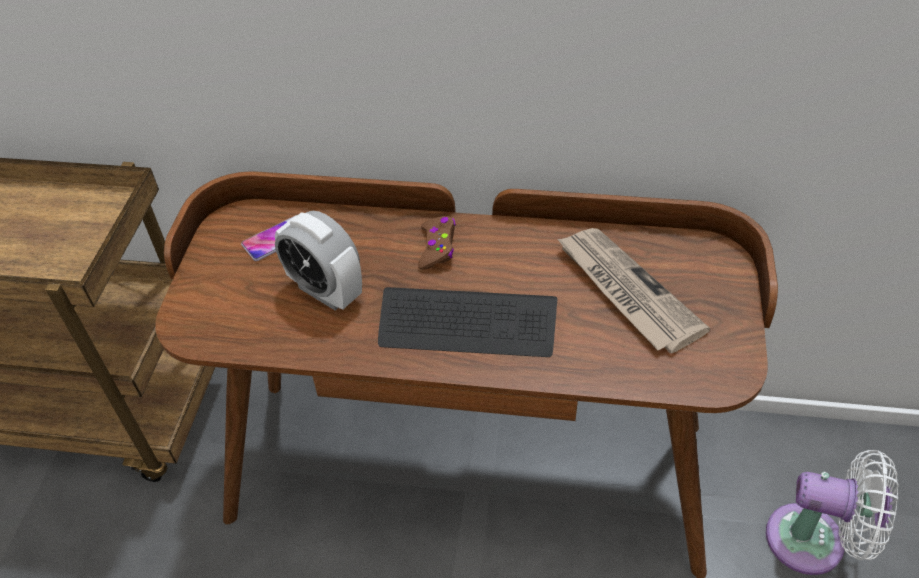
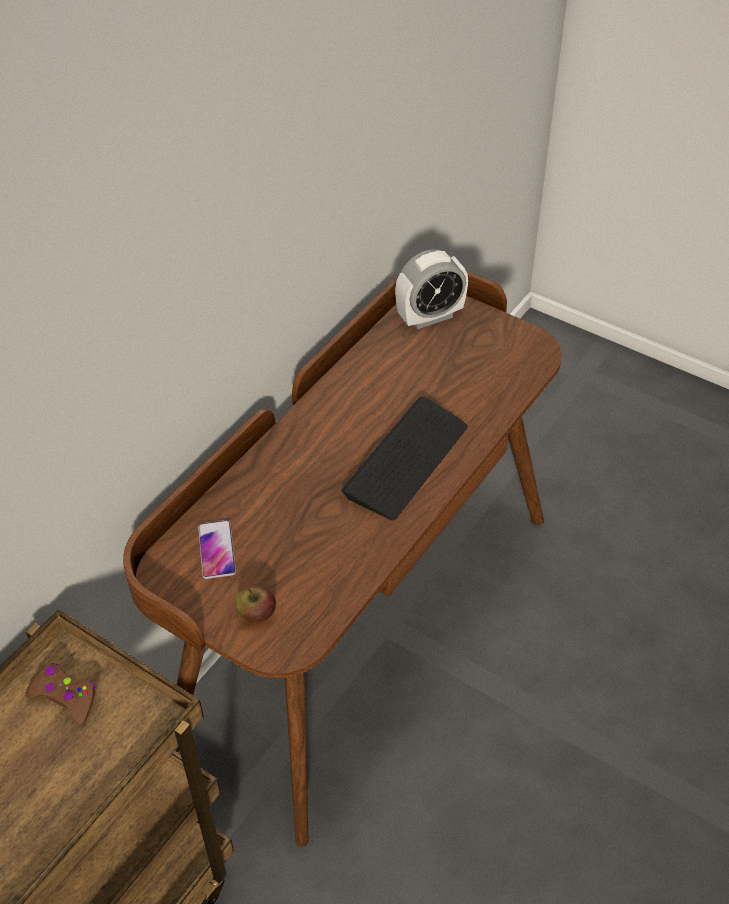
camera: 65 degrees left, 0 degrees up
(217, 294) = (256, 614): none -> apple
(325, 291) = (308, 536): alarm clock -> alarm clock (430, 317)
(437, 247) = (310, 447): brown game controller -> brown game controller (65, 697)
(626, 291) = (432, 362): newspaper -> none
(814, 541) = (549, 447): white fan -> none

